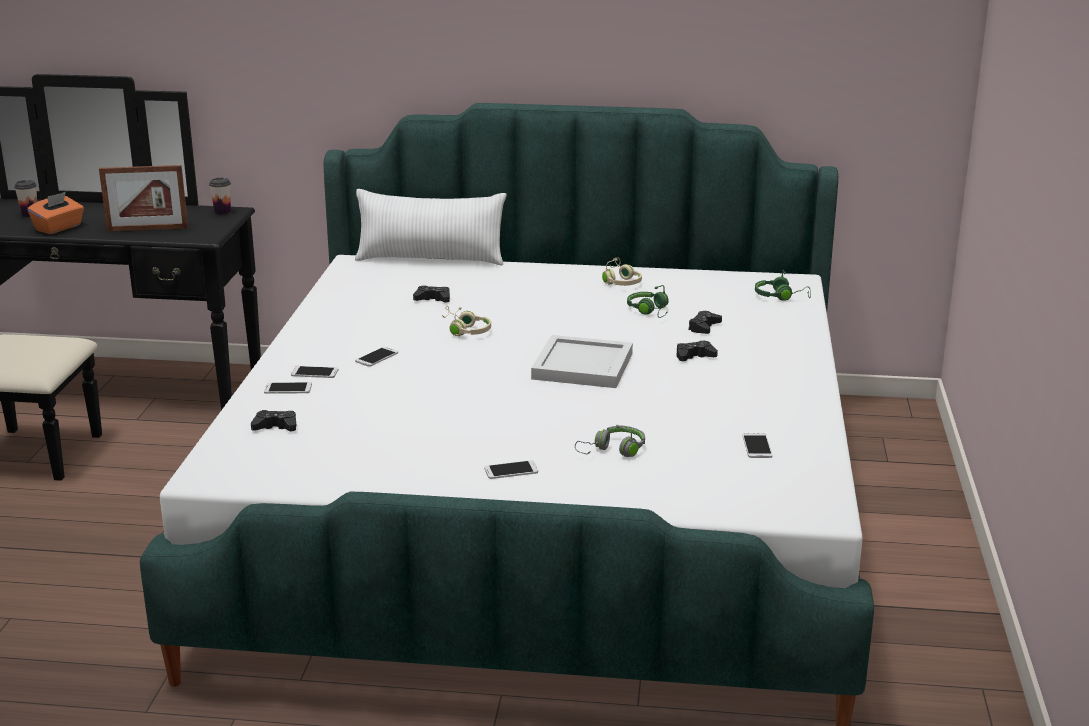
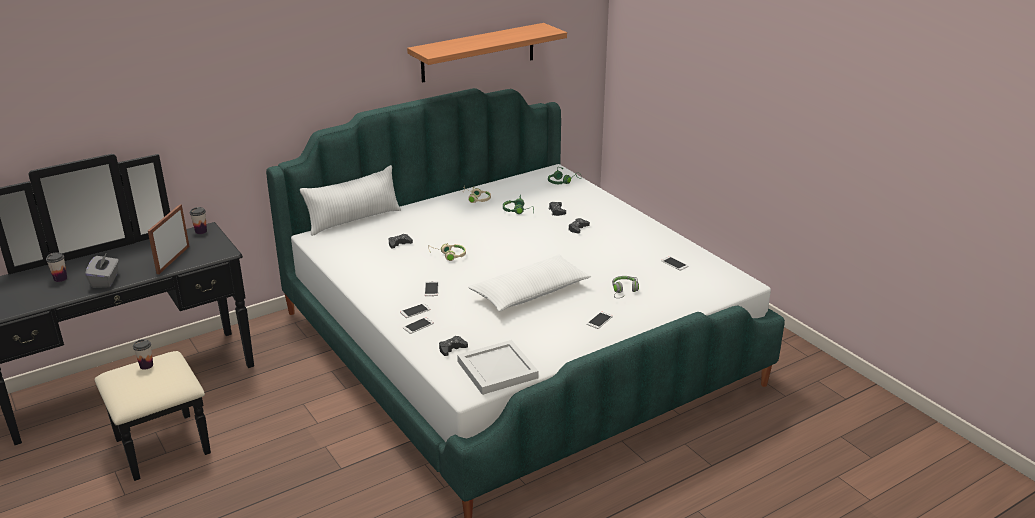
camera: 40 degrees left, 5 degrees up
(36, 340) = (146, 365): none -> cup
(59, 228) = (105, 280): orange tissue box -> grey tissue box
(147, 229) = (173, 260): picture frame -> picture frame turned 150 degrees clockwise
(484, 405) = (530, 293): none -> white pillow
(584, 365) = (539, 253): white tray -> white tray (498, 369)
(702, 53) = (478, 52): none -> shelf

